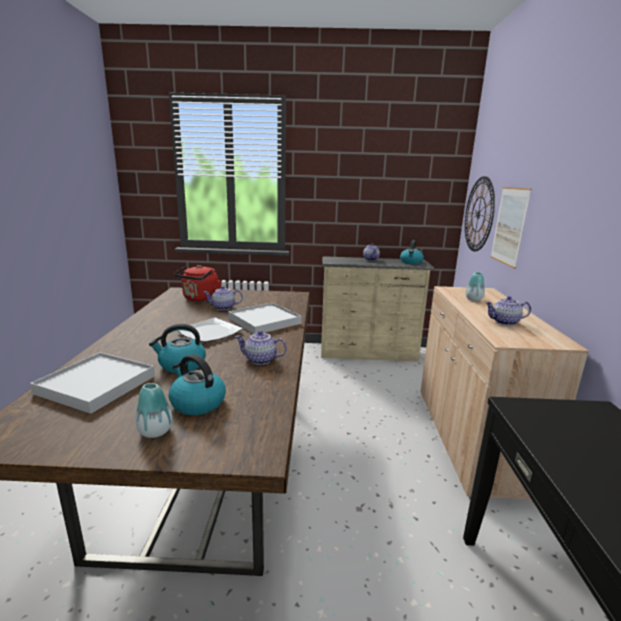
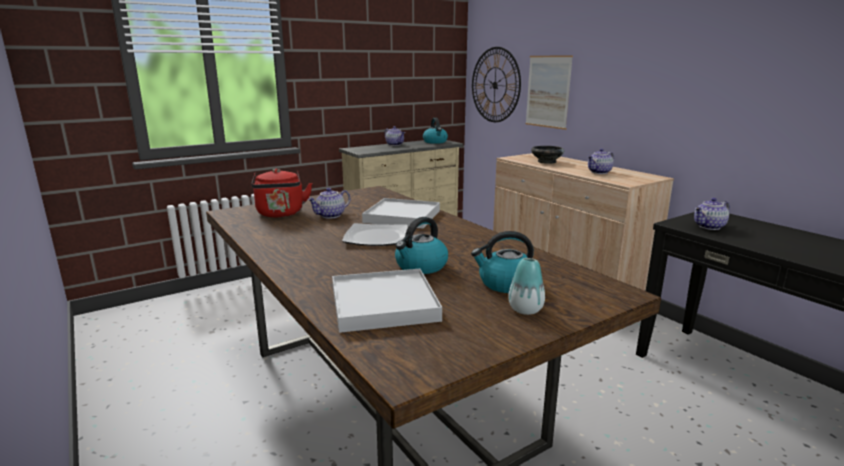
camera: 35 degrees left, 0 degrees up
(260, 360) = (476, 244): teapot -> teapot (709, 227)
(473, 299) = (546, 162): vase -> black bowl

